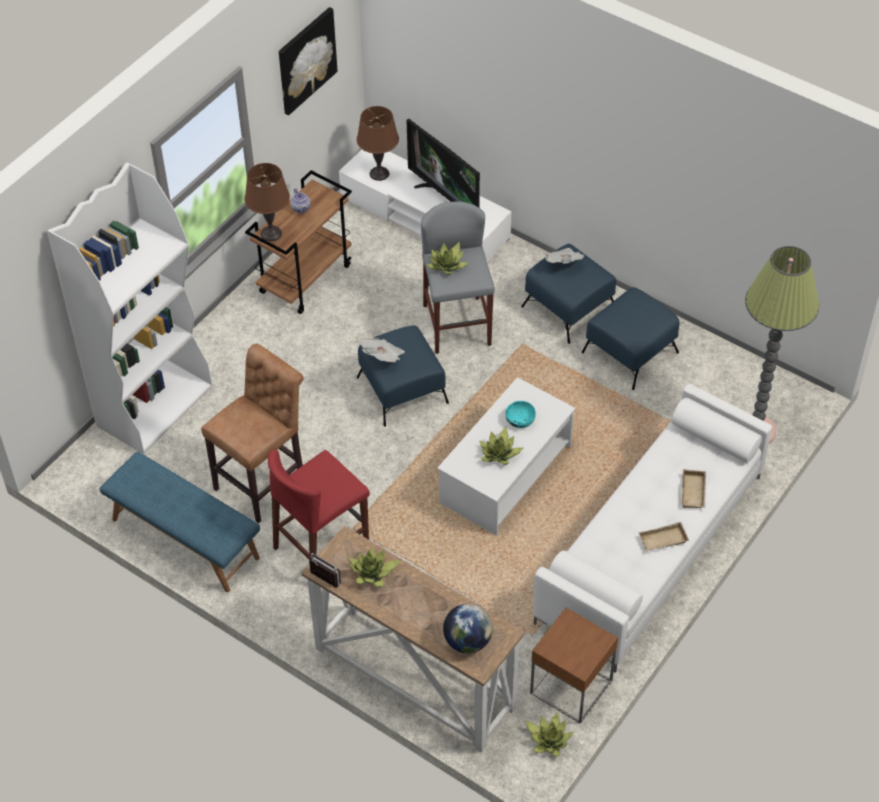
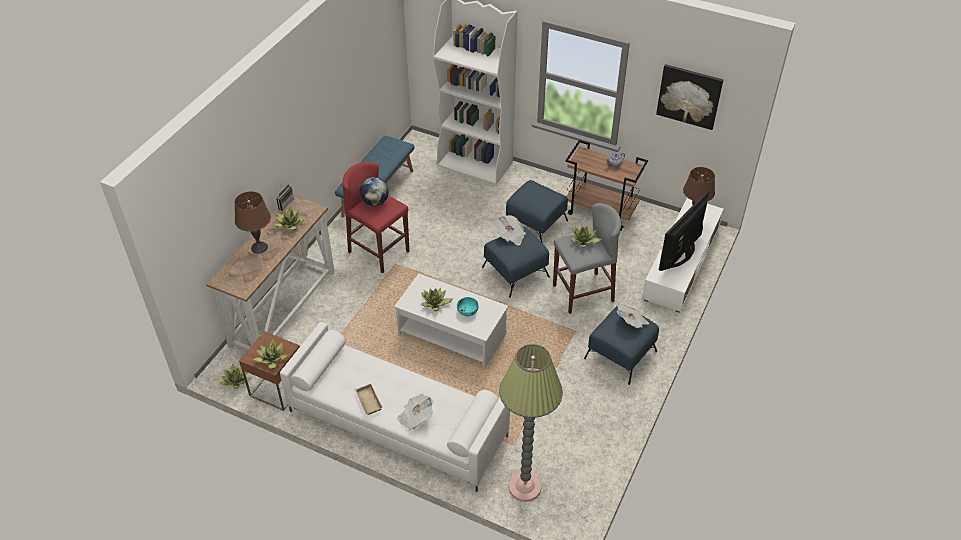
camera: 80 degrees right, 5 degrees down
(264, 482) = (425, 219): brown stool -> none
(271, 233) = (586, 155): brown table lamp -> brown table lamp (259, 247)
(467, 641) = (238, 273): globe -> globe (375, 202)
(588, 640) = (272, 359): none -> potted plant
(630, 352) = (586, 397): blue ottoman -> blue ottoman (536, 224)
(694, 492) = (415, 417): beige tray -> newspaper

